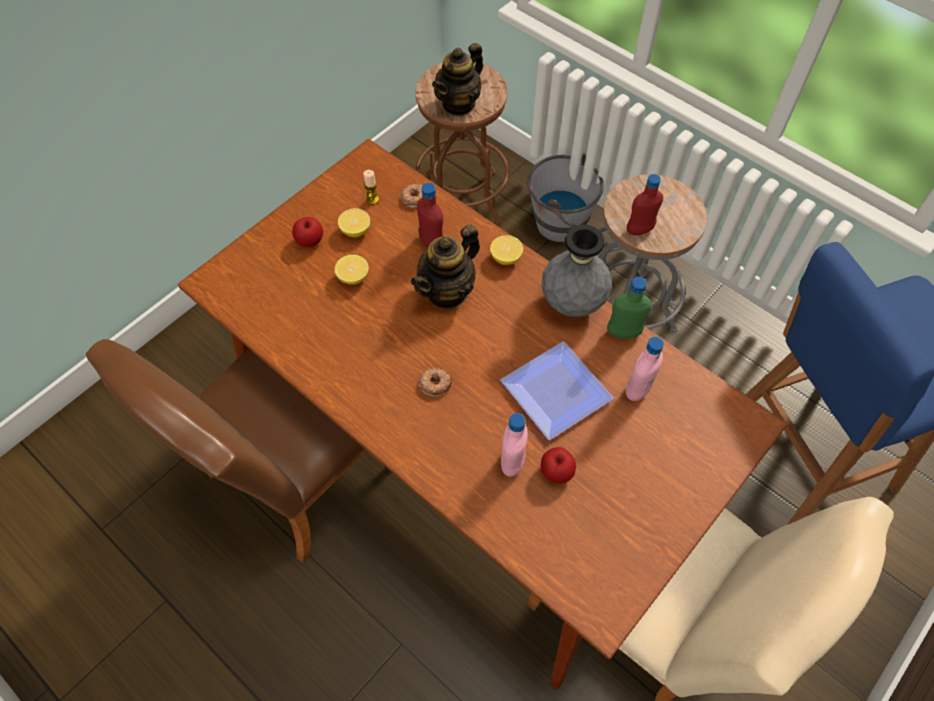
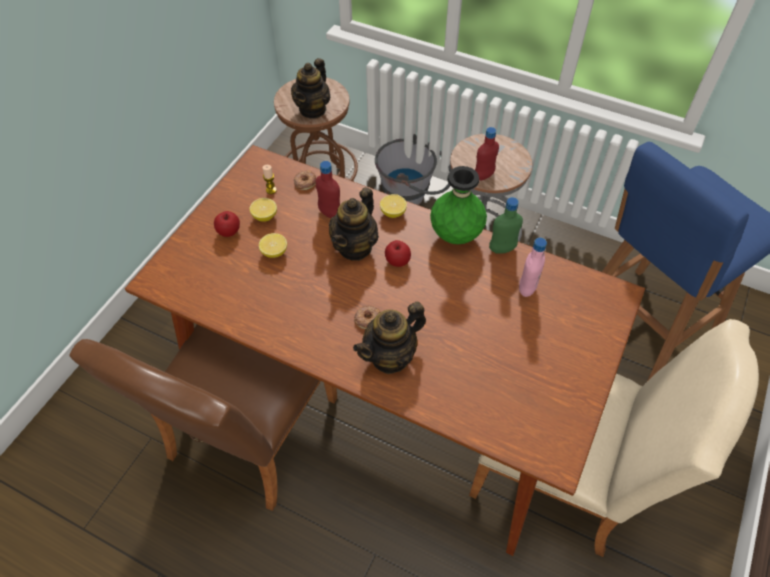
camera: 15 degrees left, 5 degrees down
(447, 436) = (390, 356): none -> teapot
(512, 461) = (449, 364): pink bottle -> none
(555, 395) = (465, 306): plate -> none
(556, 471) = (486, 363): apple -> apple (397, 261)
(572, 303) = (456, 236): grey vase -> green vase

